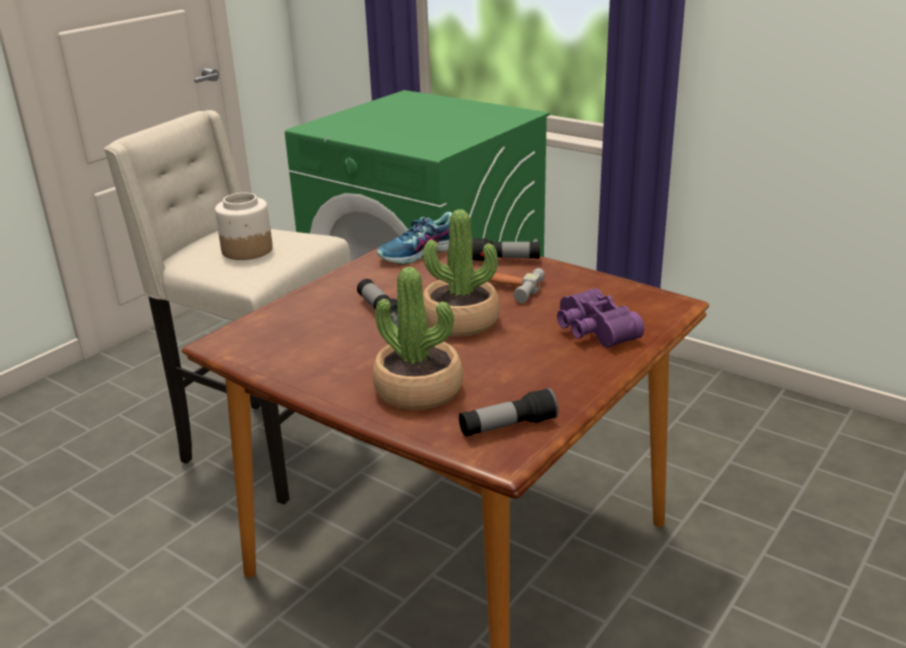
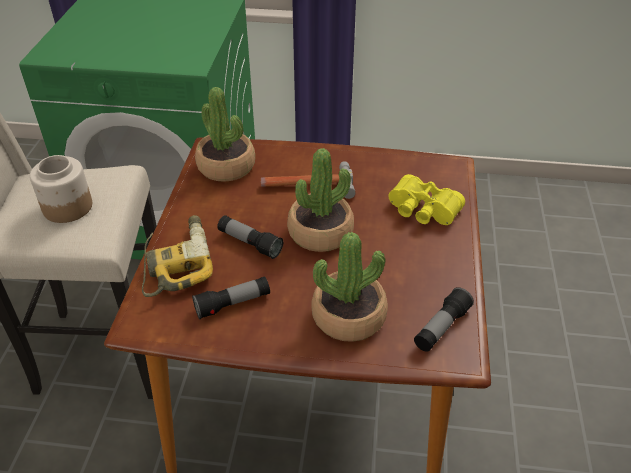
camera: 30 degrees left, 15 degrees up
(299, 309) = (176, 262): none -> power drill
(420, 253) = (226, 166): shoe -> potted plant
(505, 260) = (300, 155): flashlight -> flashlight (233, 304)
(592, 331) = (422, 211): purple binoculars -> yellow binoculars

